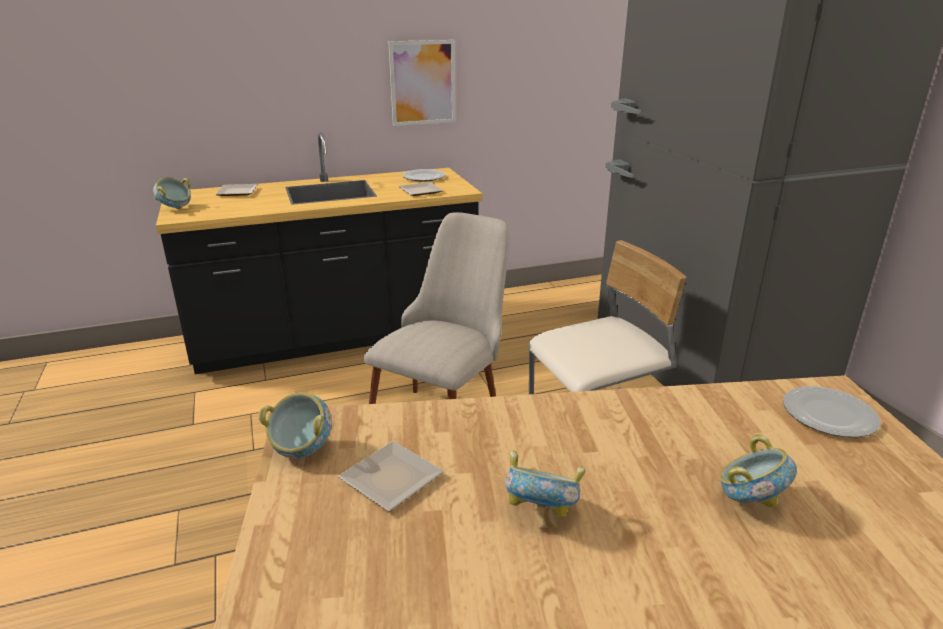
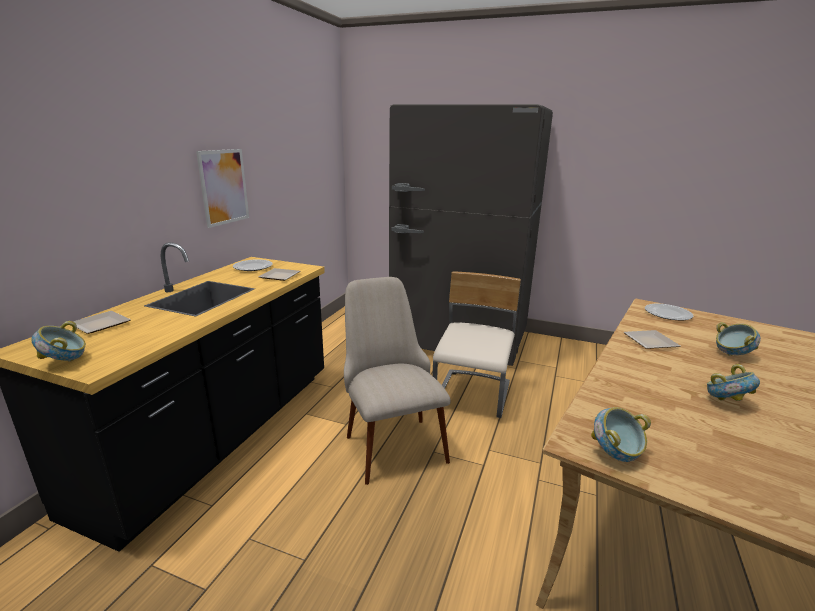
camera: 50 degrees left, 5 degrees down
(395, 479) = (672, 432): plate -> plate (650, 341)

